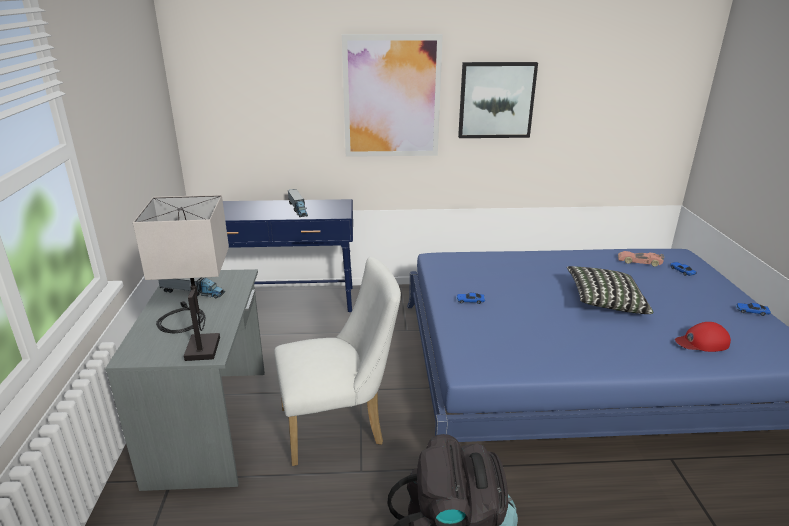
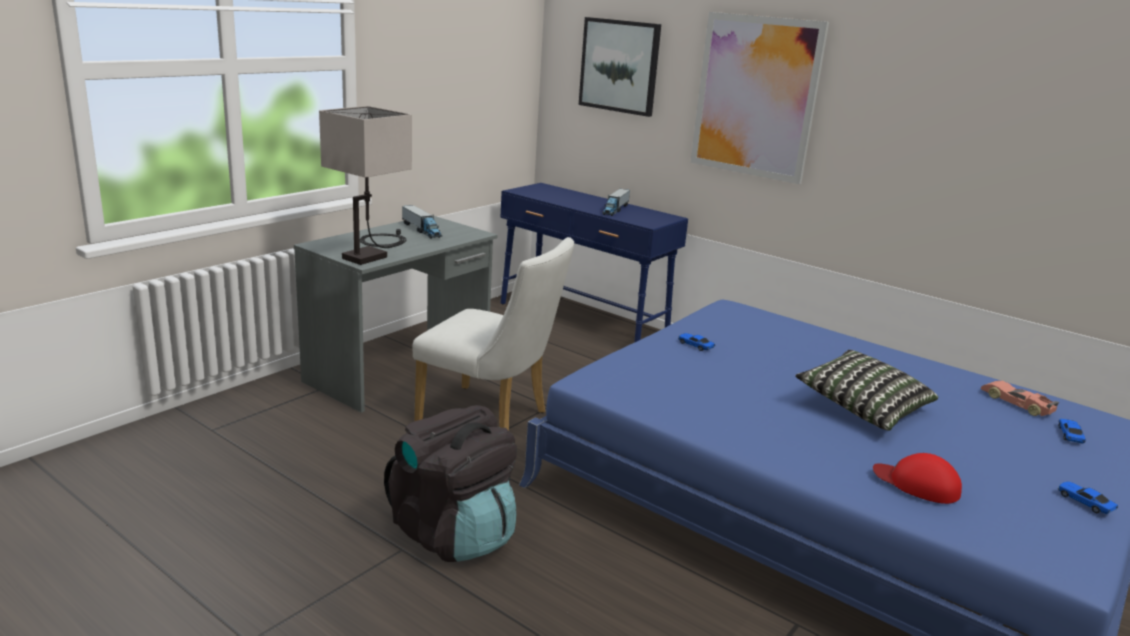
camera: 40 degrees right, 5 degrees down
(496, 100) = (892, 121): picture -> picture (620, 66)

